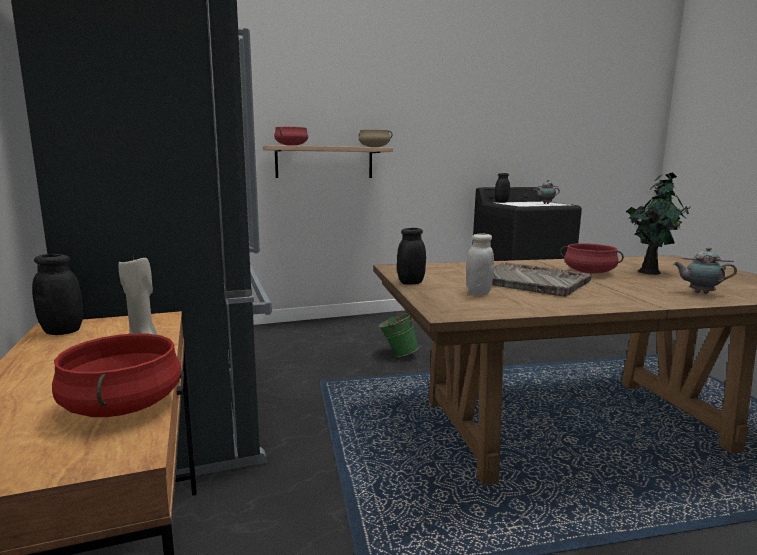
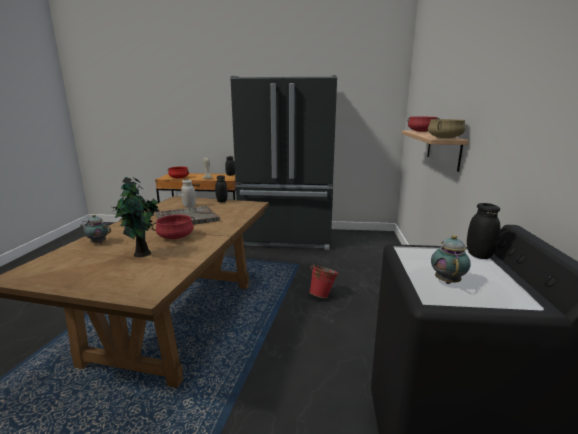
camera: 115 degrees right, 5 degrees up
(397, 354) = (323, 295): green bucket -> red bucket
(699, 293) = (98, 242): teapot -> teapot turned 120 degrees counterclockwise

